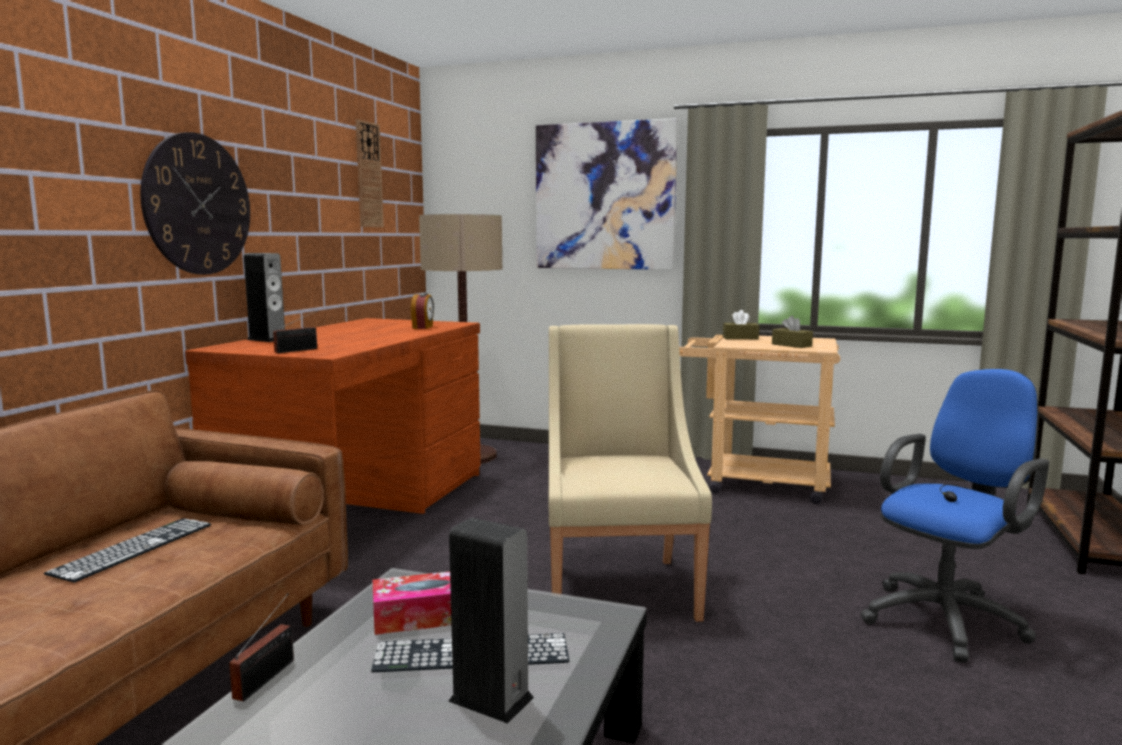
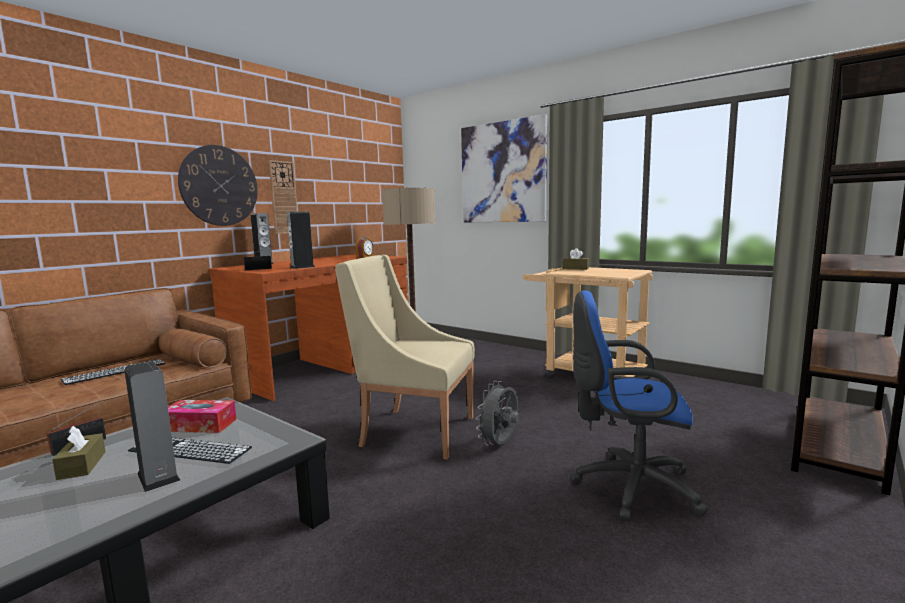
camera: 20 degrees right, 0 degrees up
(366, 345) = (302, 267): none -> speaker
(368, 175) = (355, 166): wall clock -> wall clock (283, 197)
(618, 587) = (414, 431): beige armchair -> beige armchair turned 90 degrees counterclockwise
(750, 589) = (500, 444): none -> grey fan
(791, 345) = (602, 273): brown tissue box -> brown tissue box (82, 465)
(947, 618) = (628, 487): blue office chair -> blue office chair turned 150 degrees counterclockwise

